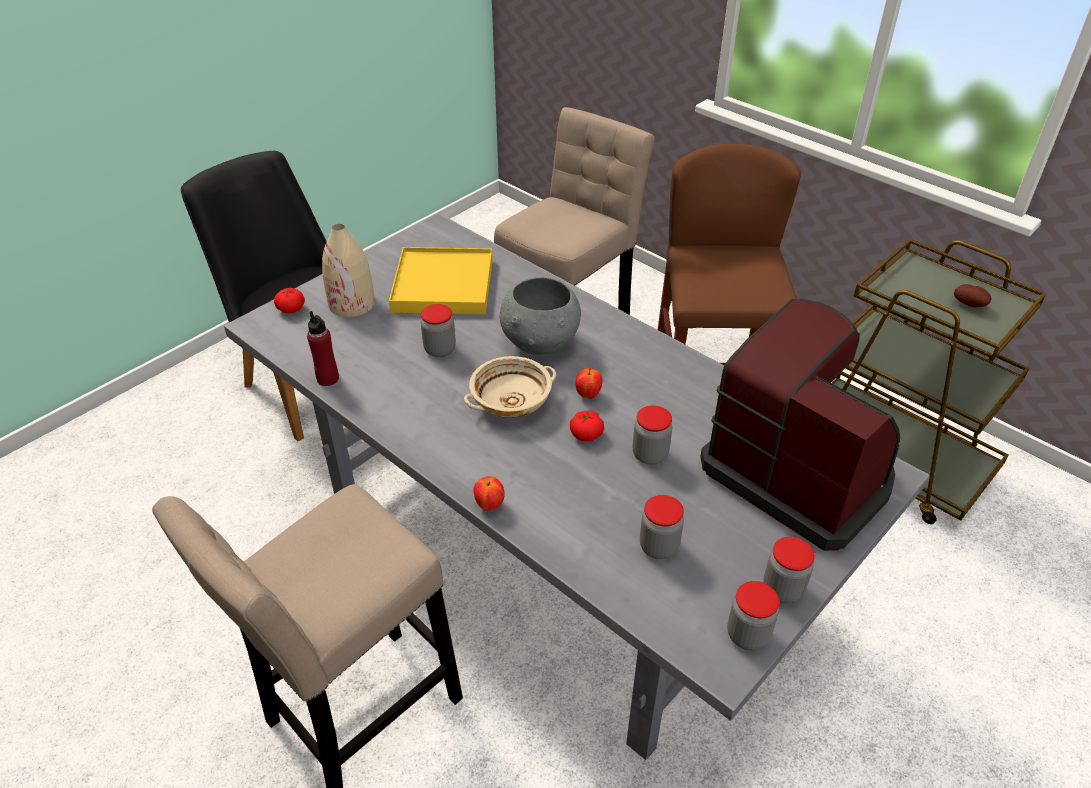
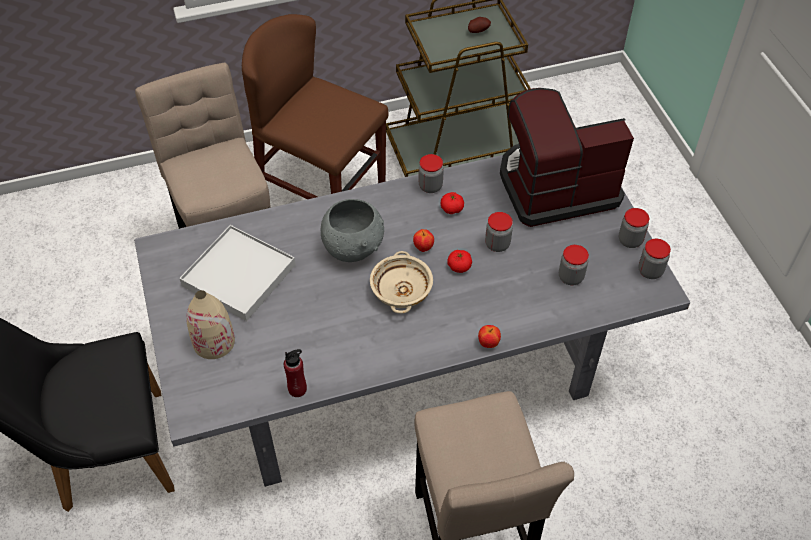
camera: 60 degrees left, 10 degrees up
(291, 309) = (188, 385): tomato -> tomato (452, 209)
(440, 349) = (315, 308): jar -> jar (430, 186)
(443, 285) = (238, 275): yellow tray -> white tray

